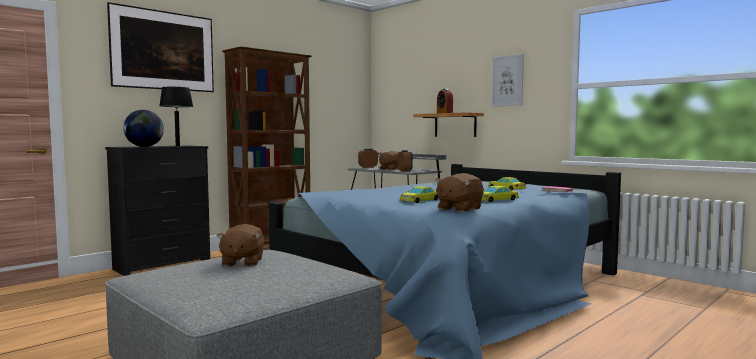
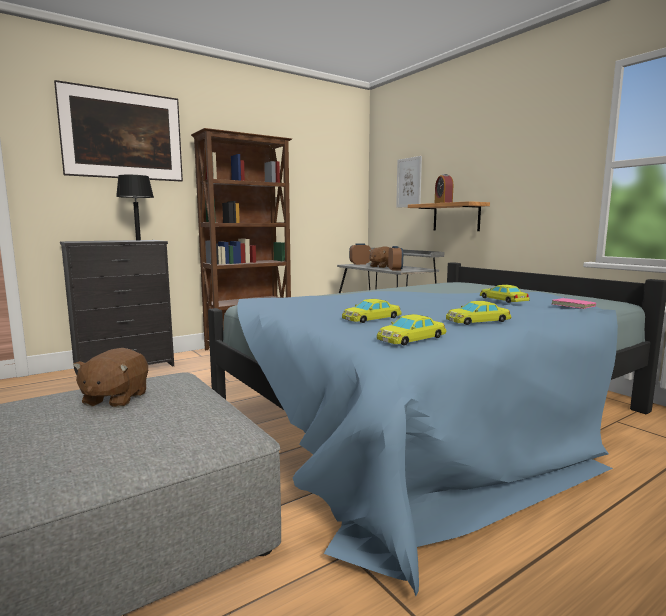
camera: 10 degrees right, 5 degrees up
(144, 146) = (96, 241): globe -> none
(459, 209) = (411, 338): brown plush toy -> yellow toy car
(507, 80) = (520, 161): picture -> picture (409, 182)

